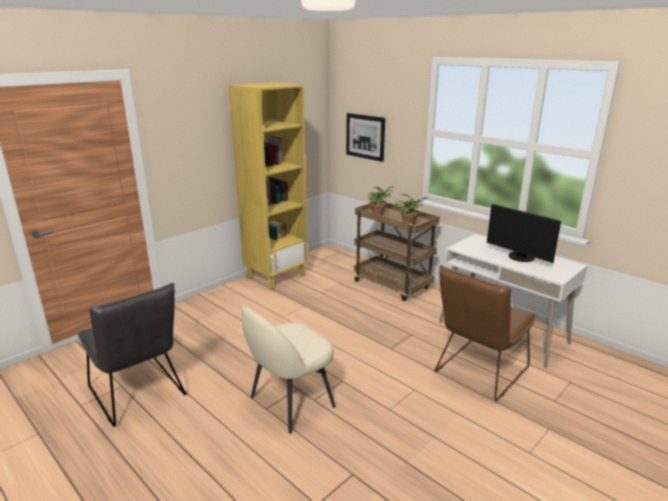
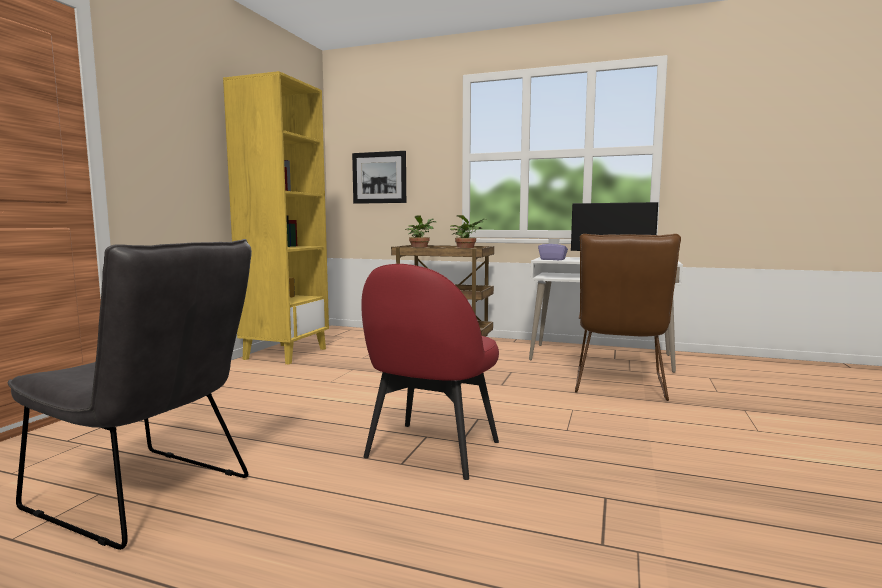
camera: 25 degrees left, 15 degrees down
(290, 403) = (431, 451): beige chair -> red chair
(467, 249) = (552, 259): none -> purple tissue box

